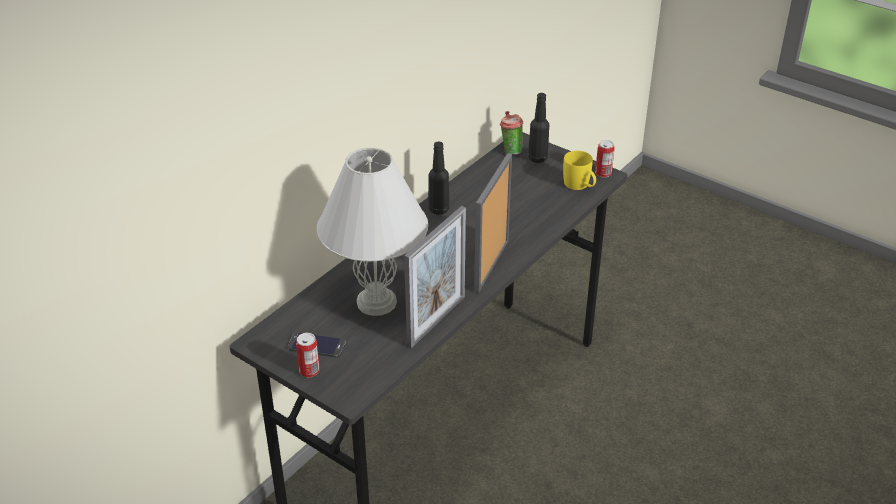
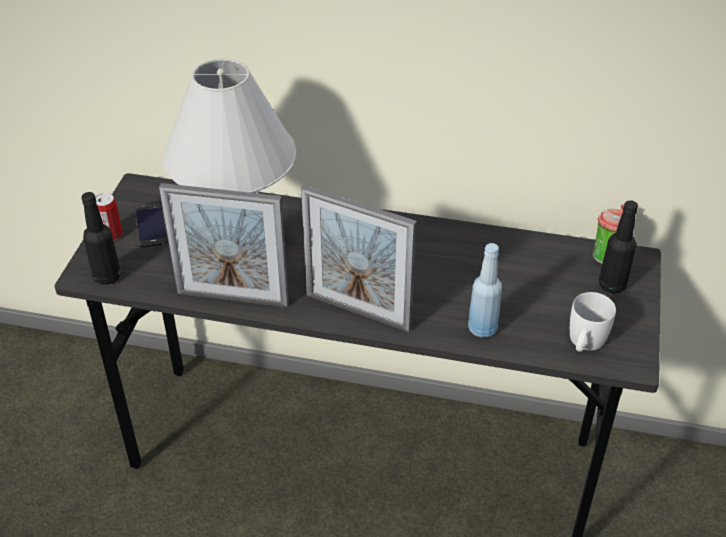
camera: 65 degrees right, 5 degrees up
(439, 209) = (435, 235): black bottle -> black bottle (107, 276)
(491, 266) = (358, 311): picture frame -> picture frame turned 150 degrees counterclockwise
(542, 219) = (482, 329): none -> blue bottle
(580, 186) = (584, 343): yellow mug -> white mug
(603, 173) = (635, 359): can -> none

